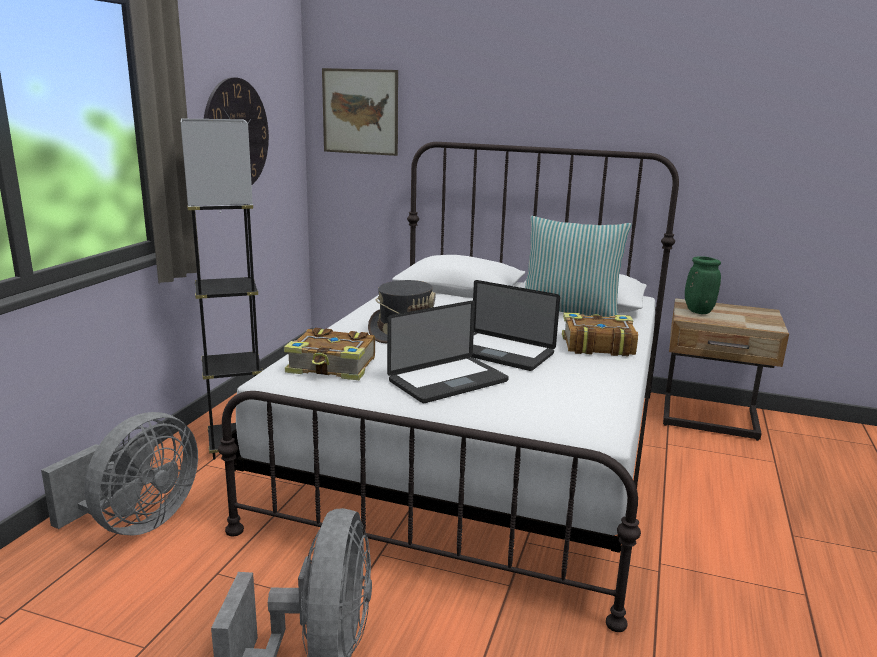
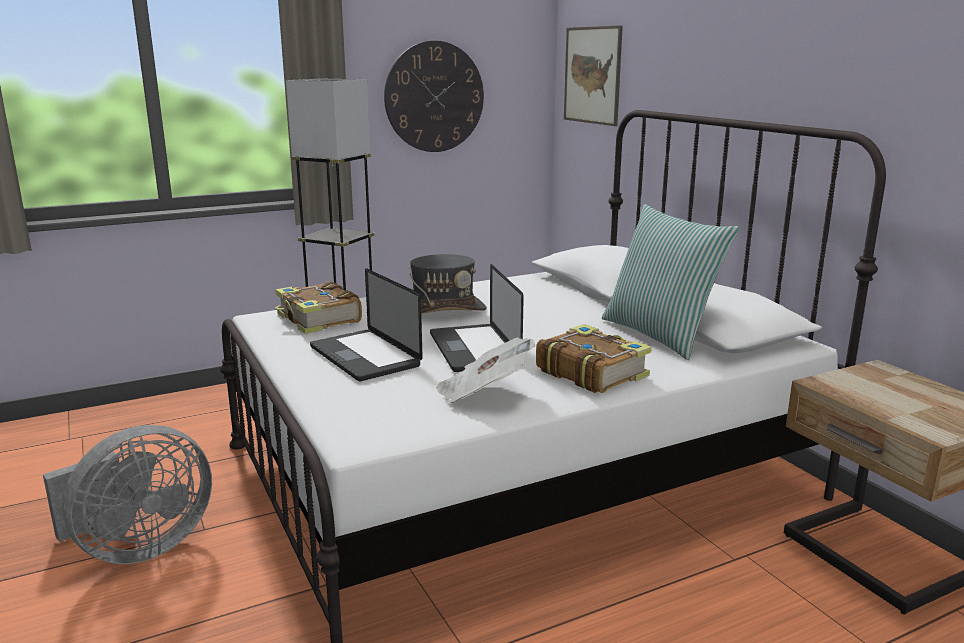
camera: 45 degrees right, 0 degrees up
(136, 523) = (204, 415): grey fan -> none
(448, 381) = (364, 357): laptop -> laptop turned 45 degrees clockwise
(581, 378) = (483, 393): none -> newspaper
(697, 311) = (863, 381): green vase -> none

